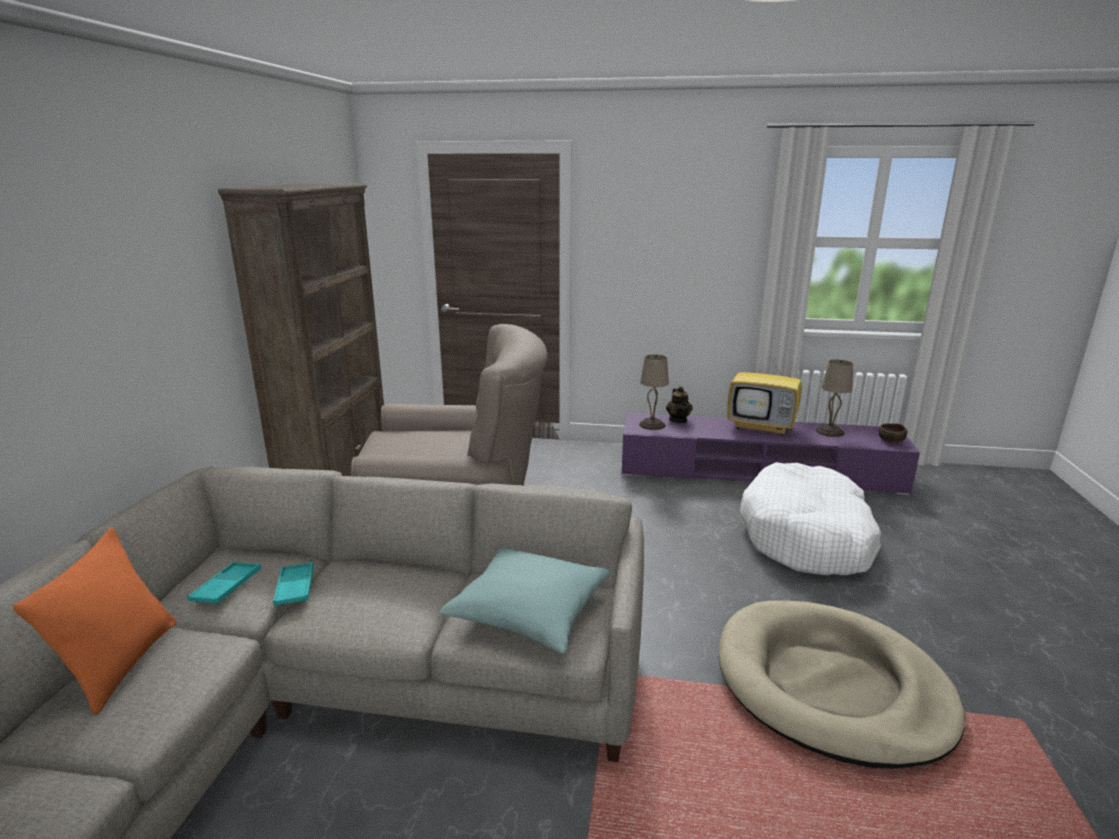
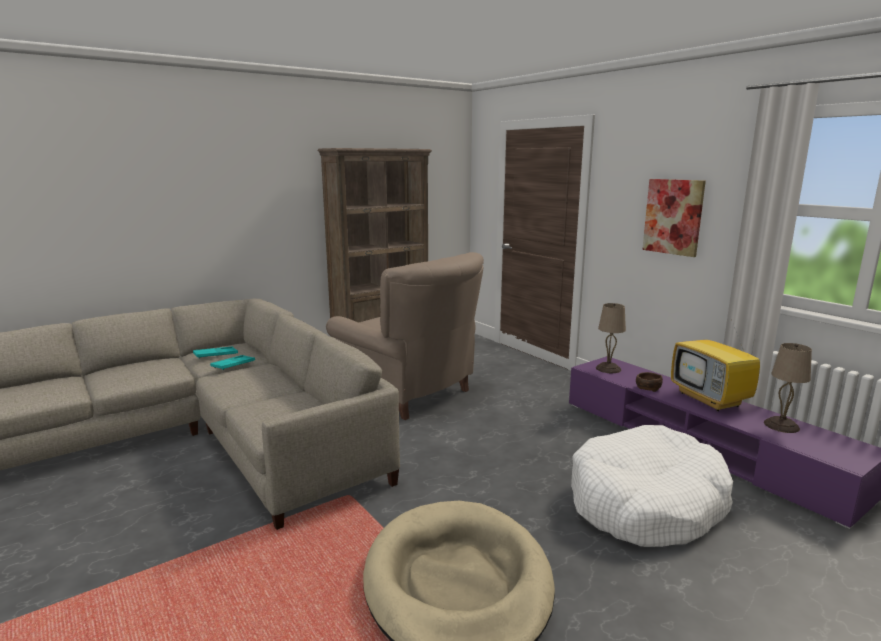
camera: 45 degrees right, 5 degrees down
(122, 665) = (144, 365): orange pillow -> none
(529, 612) = (280, 412): turquoise pillow -> none
(678, 420) = (639, 372): teapot -> none
(683, 255) = (673, 217): none -> picture
(890, 440) = (845, 456): brown bowl -> brown bowl (647, 388)

